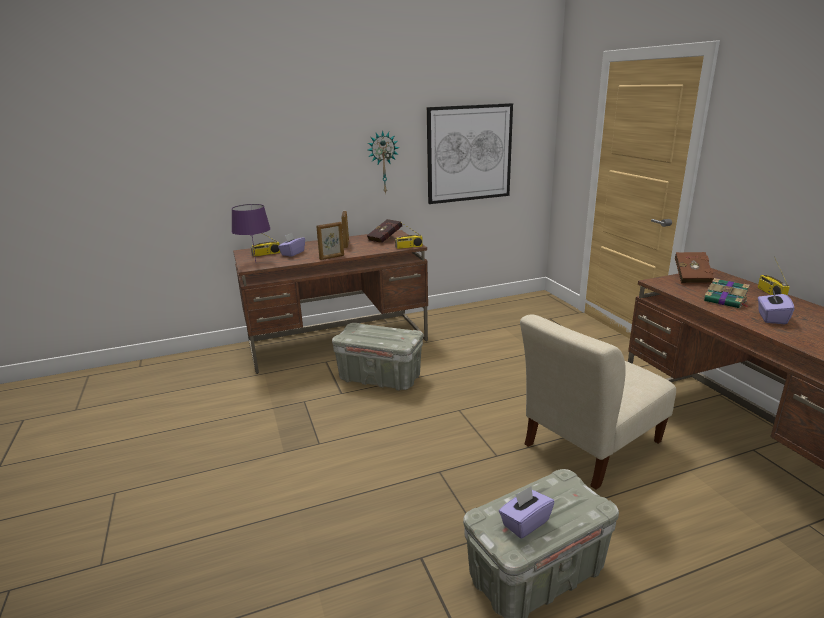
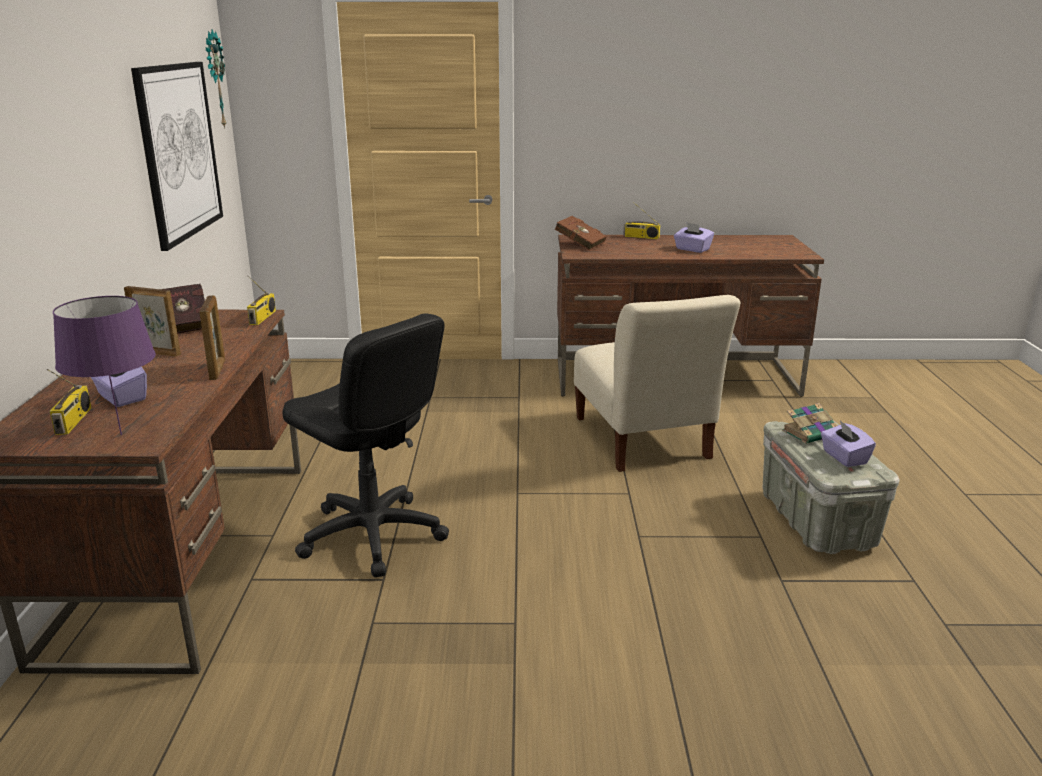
camera: 70 degrees left, 0 degrees up
(379, 378) = (372, 535): grey storage box -> black office chair
(383, 162) = (107, 181): wall clock -> wall clock (214, 79)
(726, 301) = (646, 250): book -> book (811, 433)

